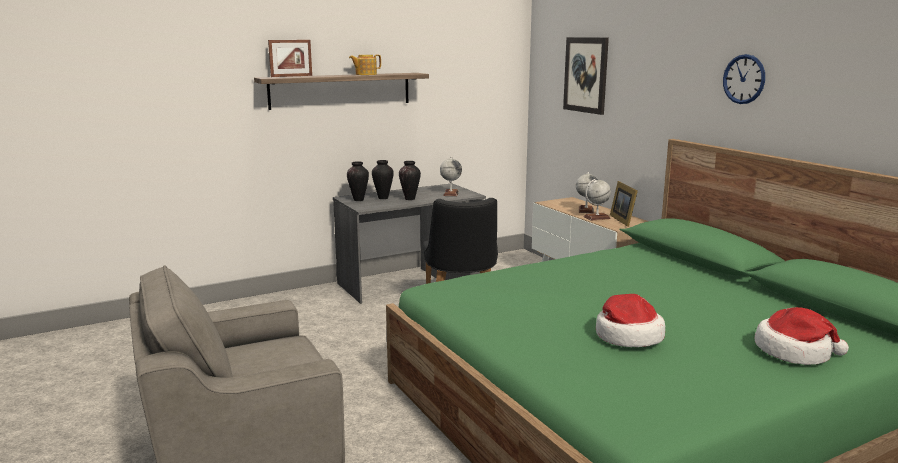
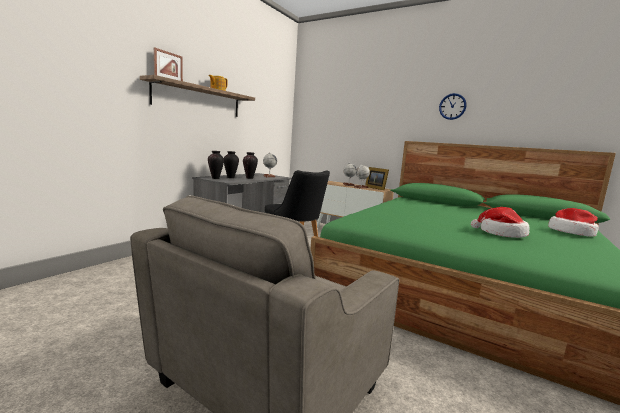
camera: 30 degrees left, 5 degrees down
(586, 75) = (339, 109): picture -> none

